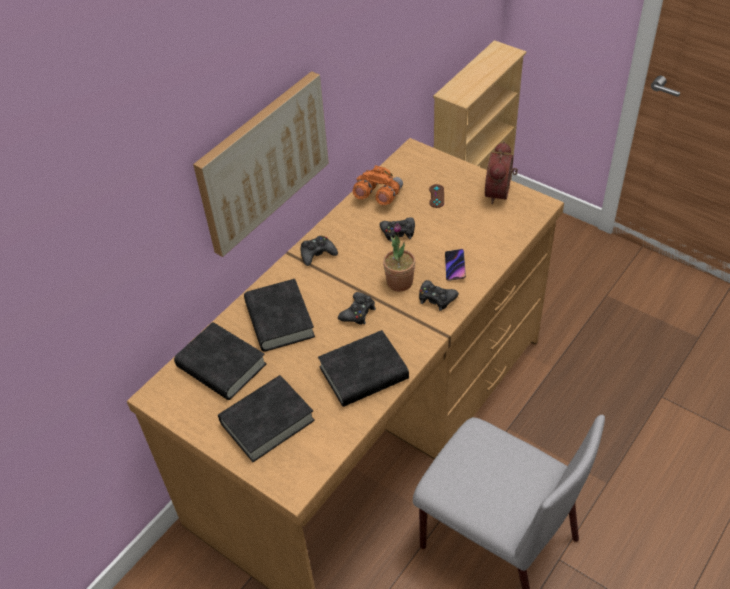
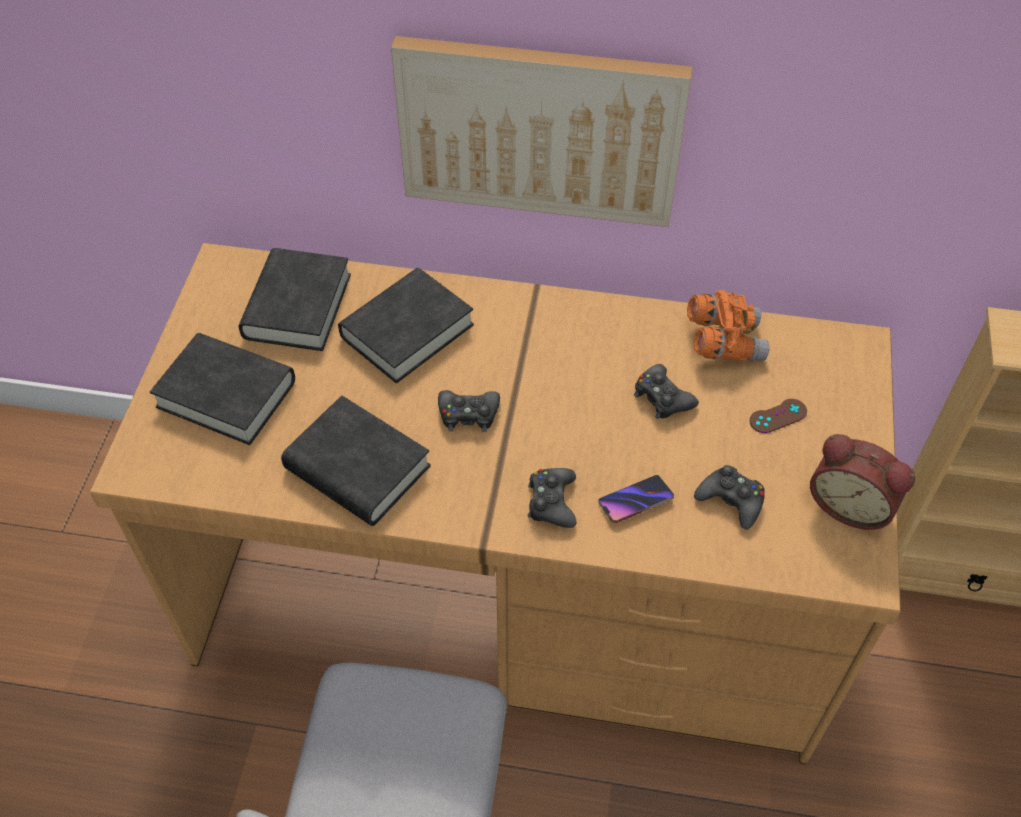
camera: 60 degrees right, 5 degrees up
(317, 254) = (555, 319): black game controller -> black game controller (731, 500)
(399, 282) = (558, 441): potted plant -> none
(500, 193) = (851, 503): alarm clock -> alarm clock turned 135 degrees counterclockwise

